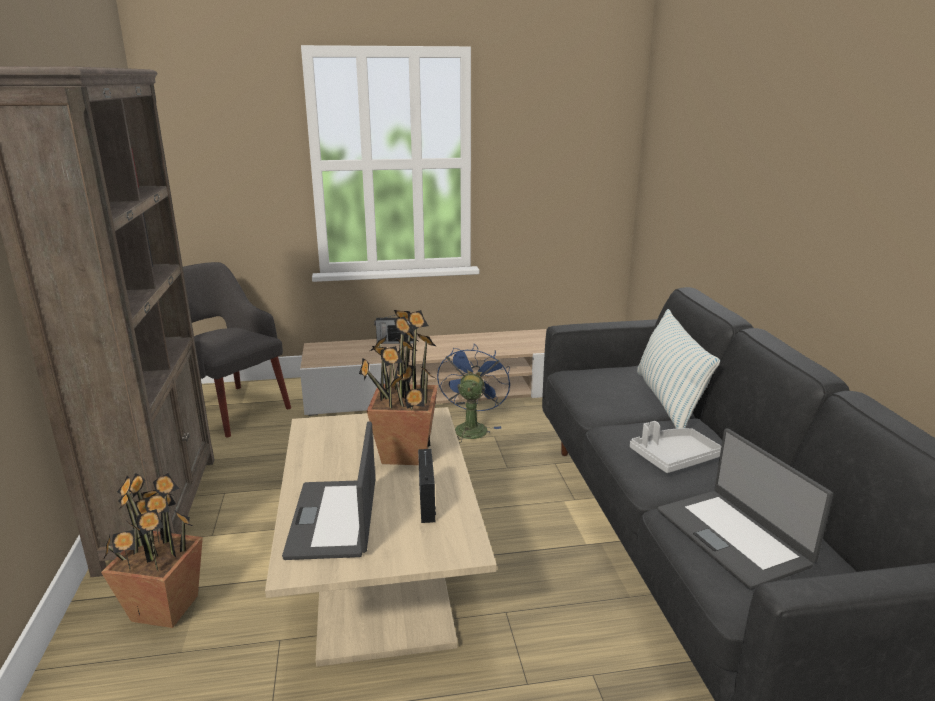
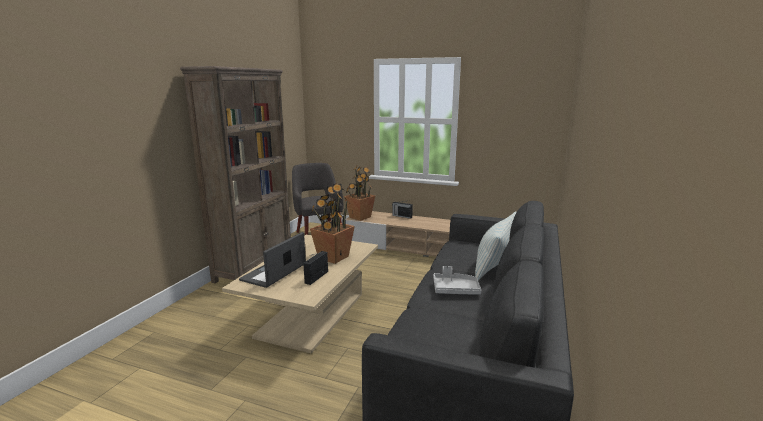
camera: 30 degrees right, 5 degrees down
(165, 607) = (223, 300): potted plant -> potted plant (360, 217)
(471, 427) = (419, 268): blue fan -> none
(733, 537) = (433, 329): laptop -> none

